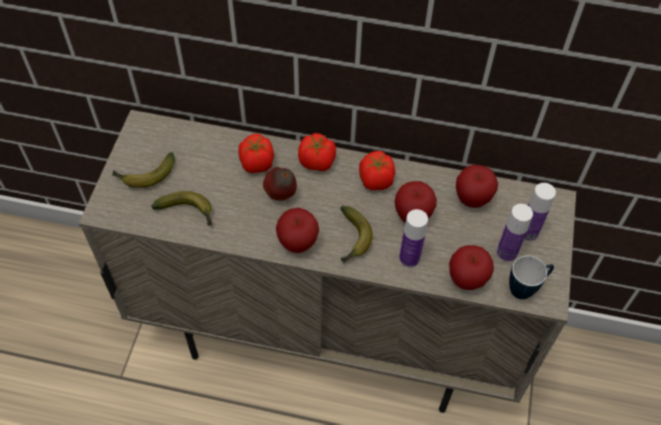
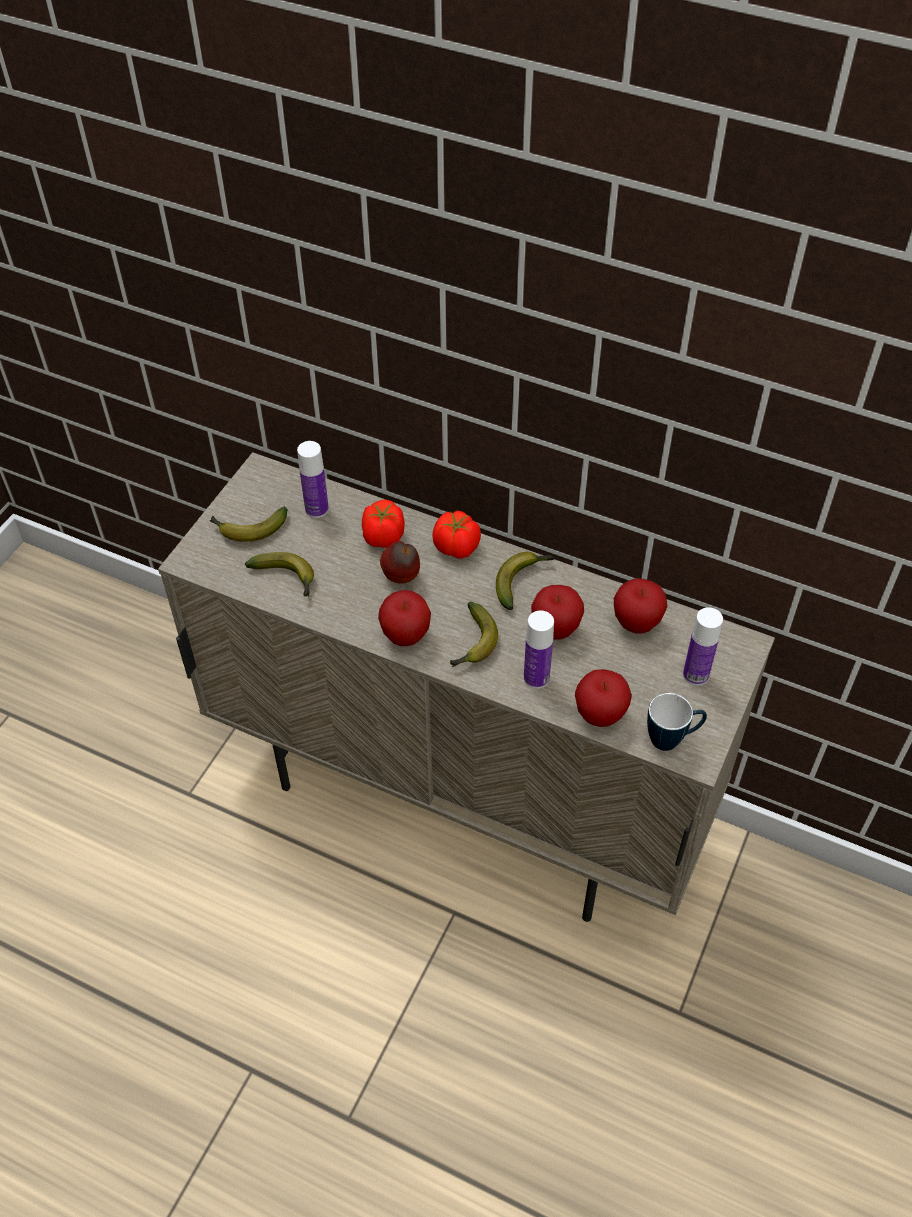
camera: 15 degrees right, 5 degrees down
(375, 180) = (522, 581): tomato -> banana
(506, 253) = (660, 693): bottle -> bottle (317, 509)

